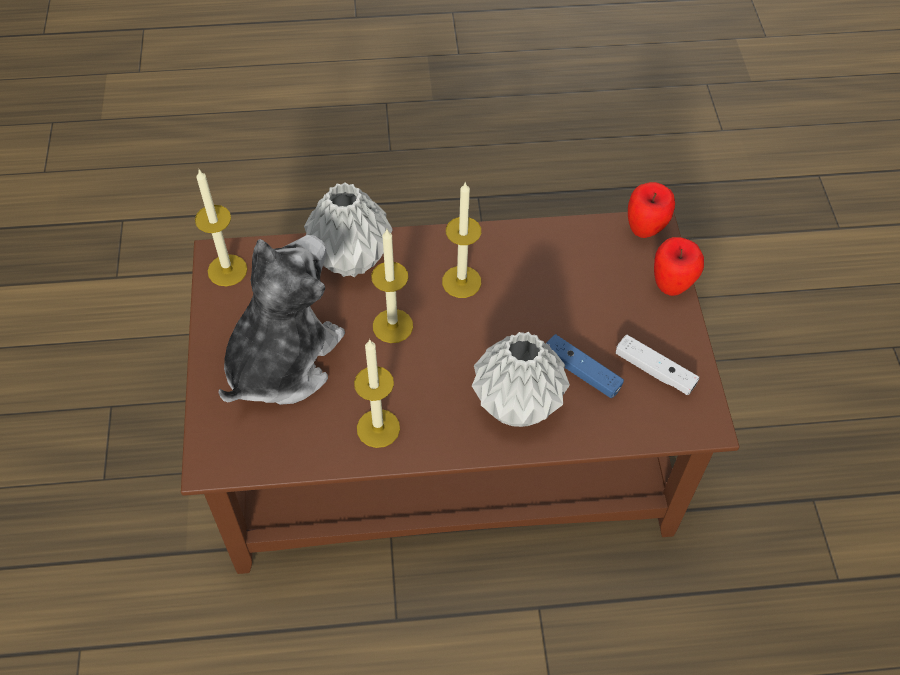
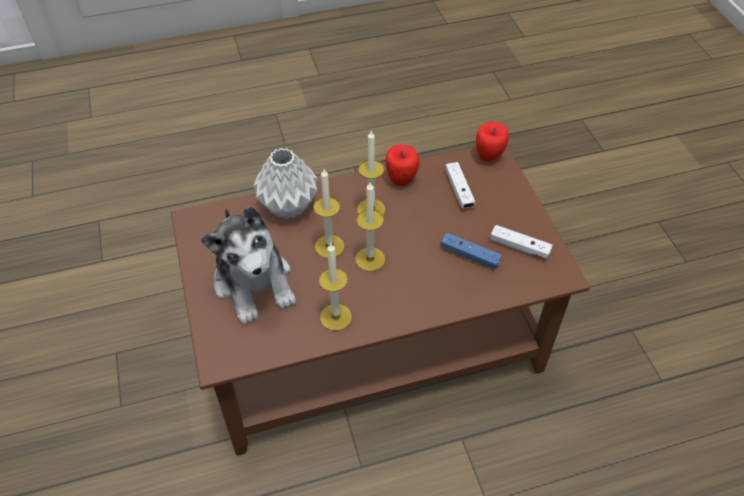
camera: 10 degrees left, 5 degrees down
(227, 270) = (200, 227): candle -> candle (370, 259)
(282, 360) = (254, 282): plush toy -> plush toy turned 135 degrees clockwise
(515, 403) = (429, 284): grey vase -> none
(590, 273) = (459, 190): none -> white game controller
(671, 285) = (516, 190): apple -> apple (401, 180)

